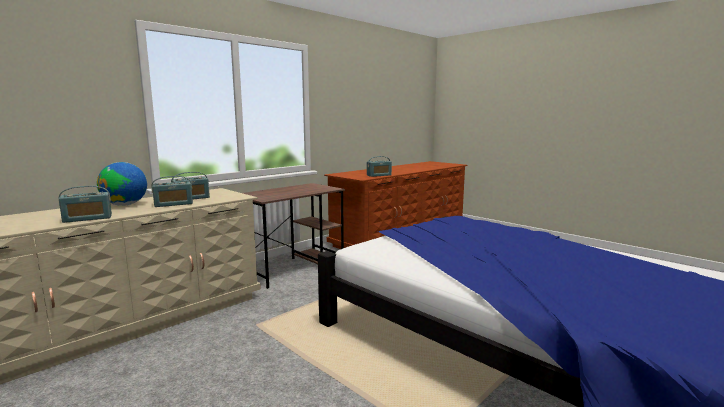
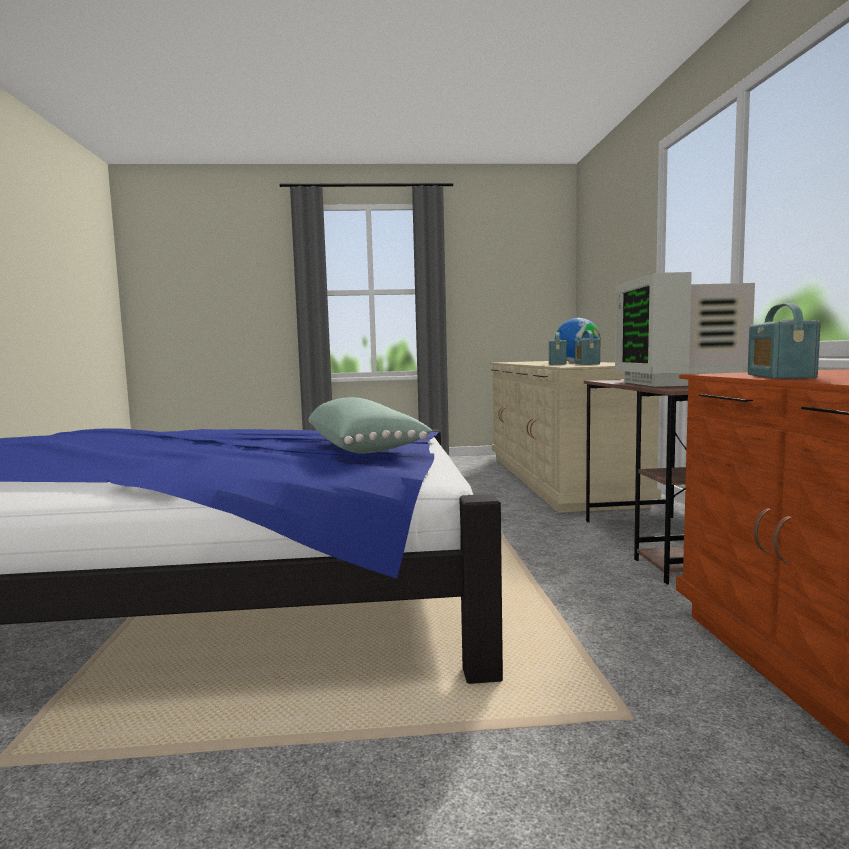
camera: 130 degrees right, 5 degrees down
(88, 218) = (526, 363): radio -> none
(294, 190) = (680, 383): none -> monitor
(444, 228) = (364, 448): none -> green pillow

